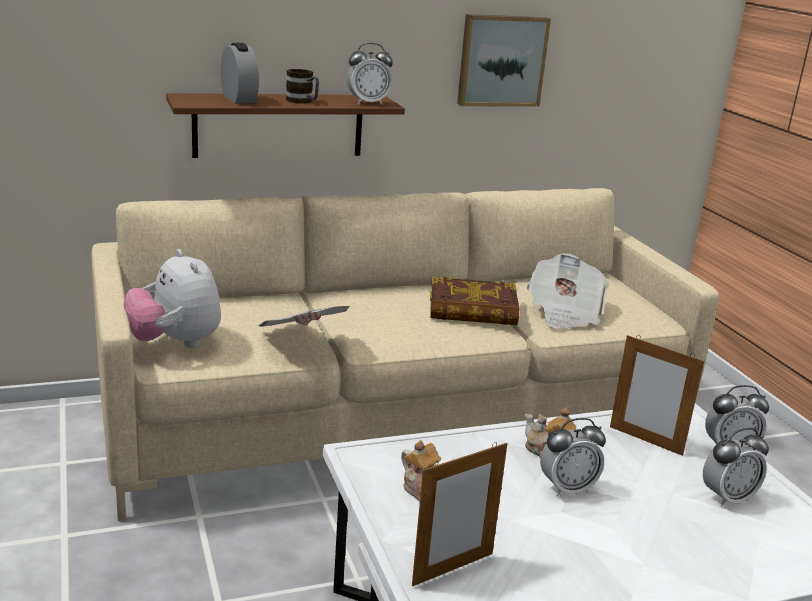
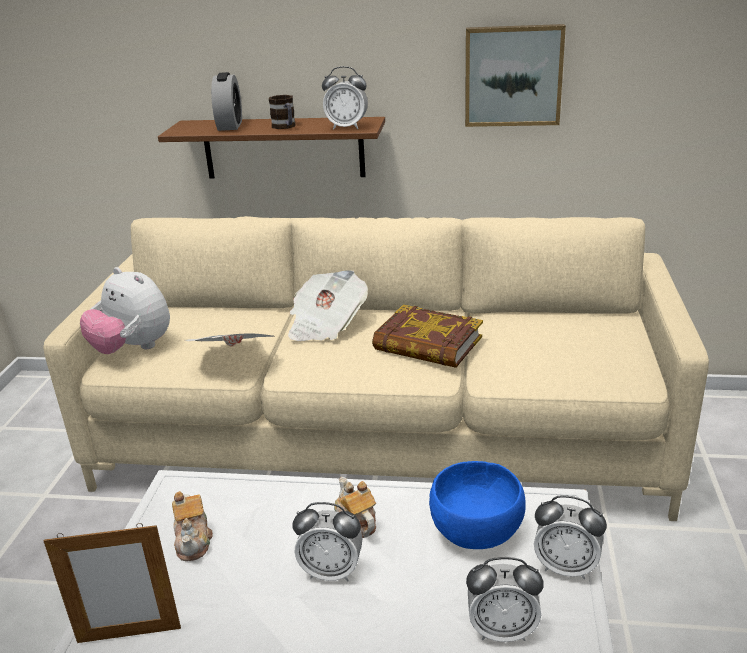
camera: 30 degrees right, 5 degrees up
(175, 343) = (133, 348): plush toy -> plush toy turned 45 degrees counterclockwise
(564, 313) = (526, 359): newspaper -> newspaper (326, 325)
(645, 440) = (477, 531): picture frame -> blue bowl

